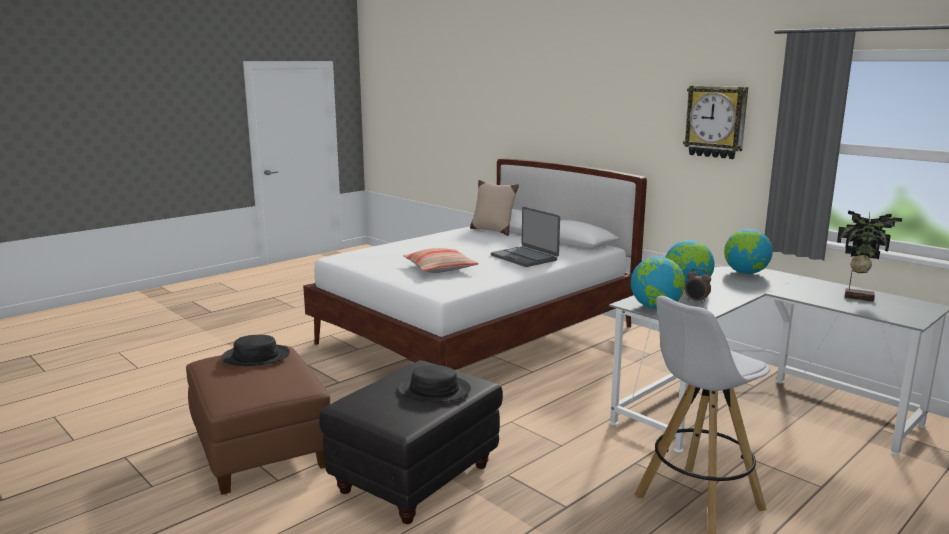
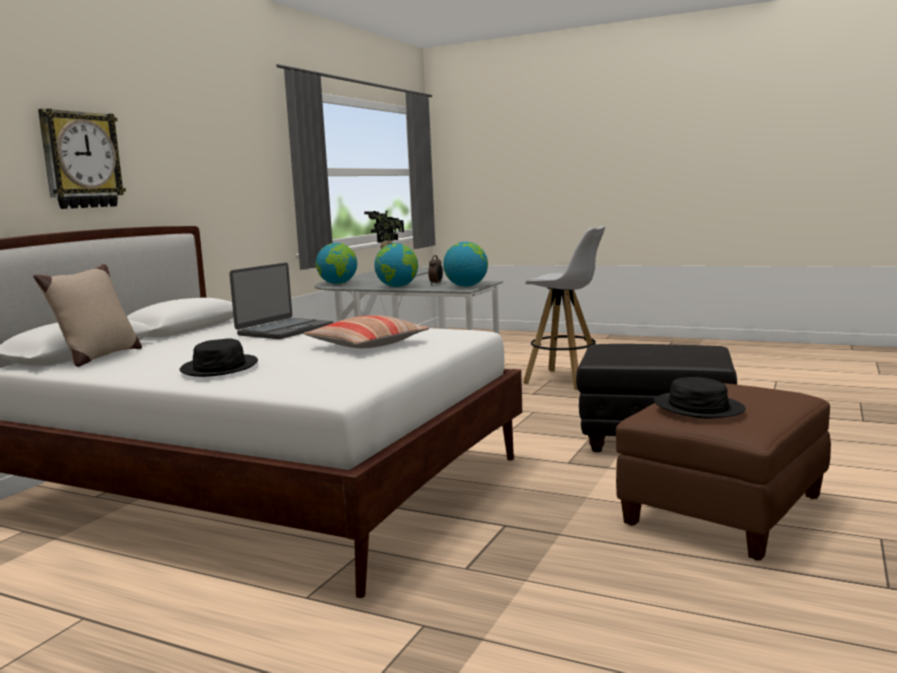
camera: 110 degrees left, 5 degrees down
(434, 390) = (641, 349): black hat -> black hat (220, 367)
(716, 121) = (233, 154): wall clock -> wall clock (81, 160)

